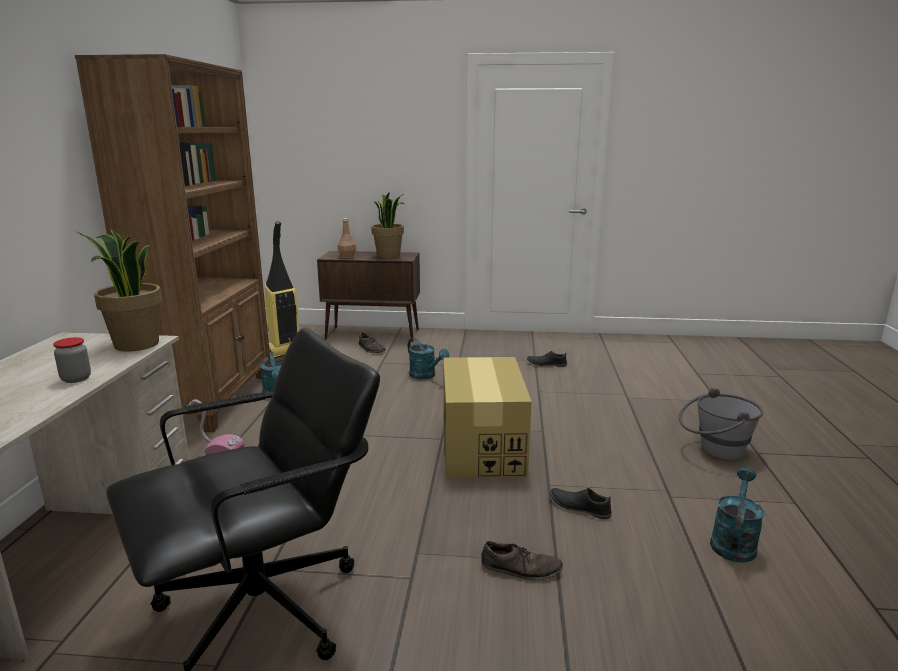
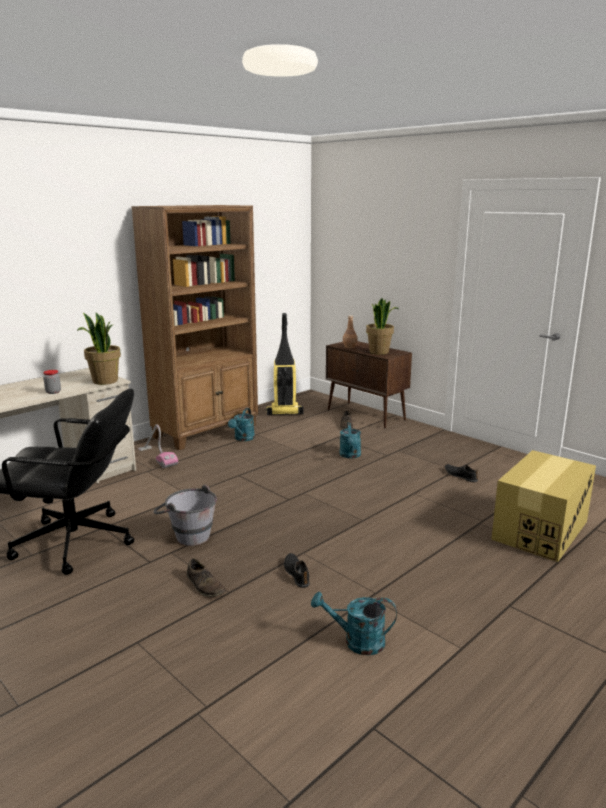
camera: 40 degrees right, 0 degrees up
(482, 447) = (303, 514): cardboard box -> cardboard box (540, 530)
(714, 451) = (471, 587): grey bucket -> grey bucket (187, 535)
(733, 541) = (357, 641): turquoise watering can -> turquoise watering can turned 150 degrees counterclockwise

